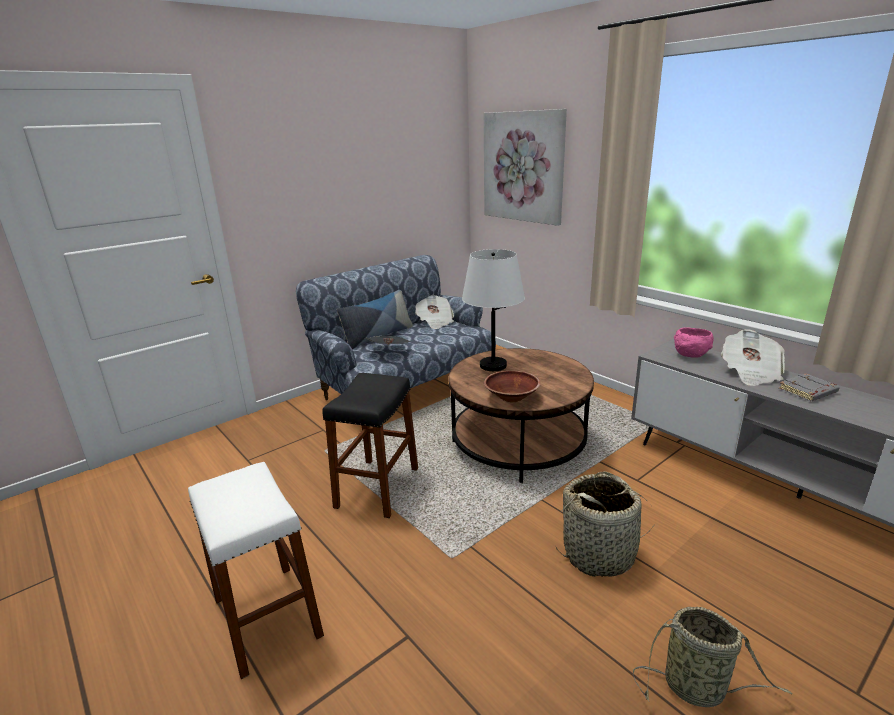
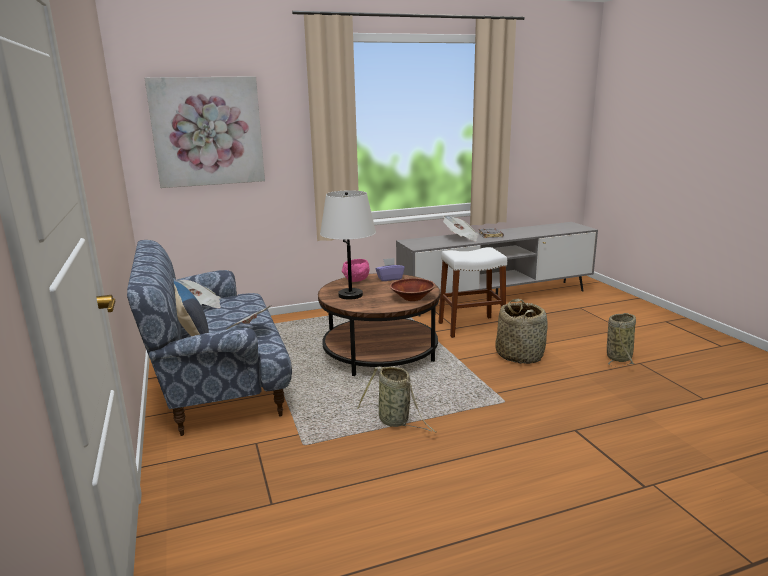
camera: 70 degrees left, 5 degrees down
(267, 617) = (544, 493): white stool -> white stool (471, 327)
(377, 487) = (396, 421): black stool -> basket
(567, 372) = (389, 278): none -> purple tissue box
(691, 355) = (426, 242): pink bowl -> pink bowl (356, 280)

